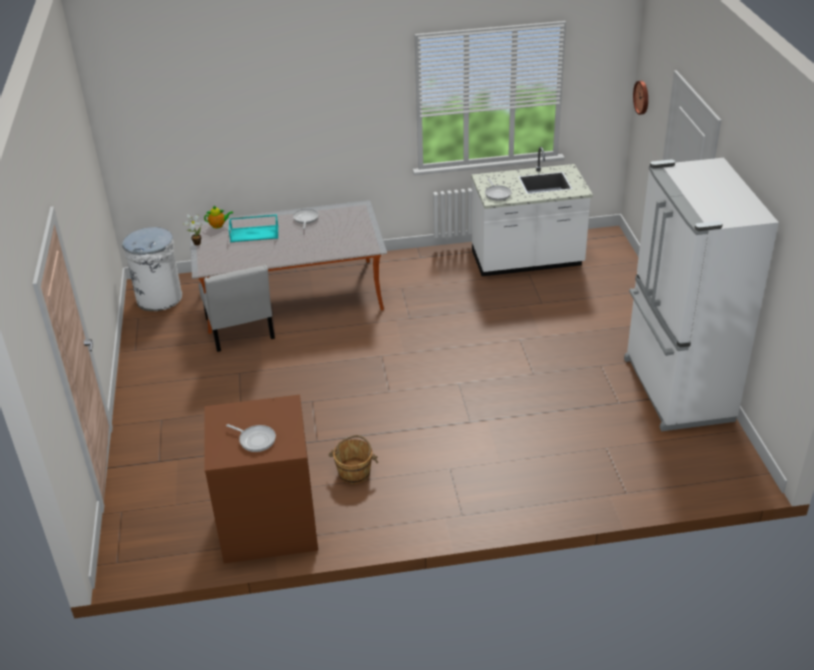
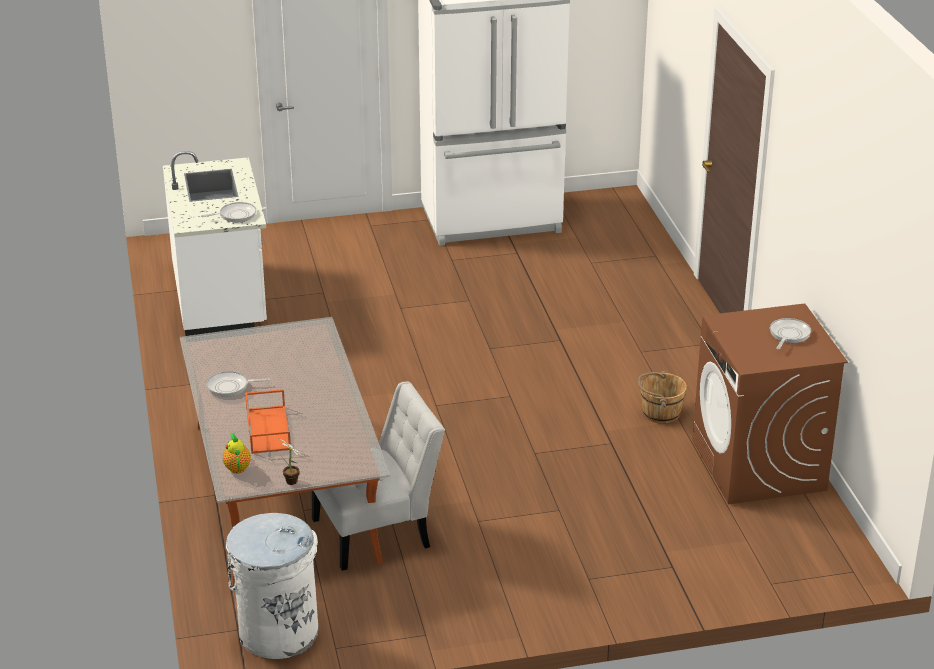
camera: 95 degrees left, 5 degrees down
(255, 233) = (267, 429): turquoise tray -> orange tray
(642, 97) = (163, 43): wall clock -> none

